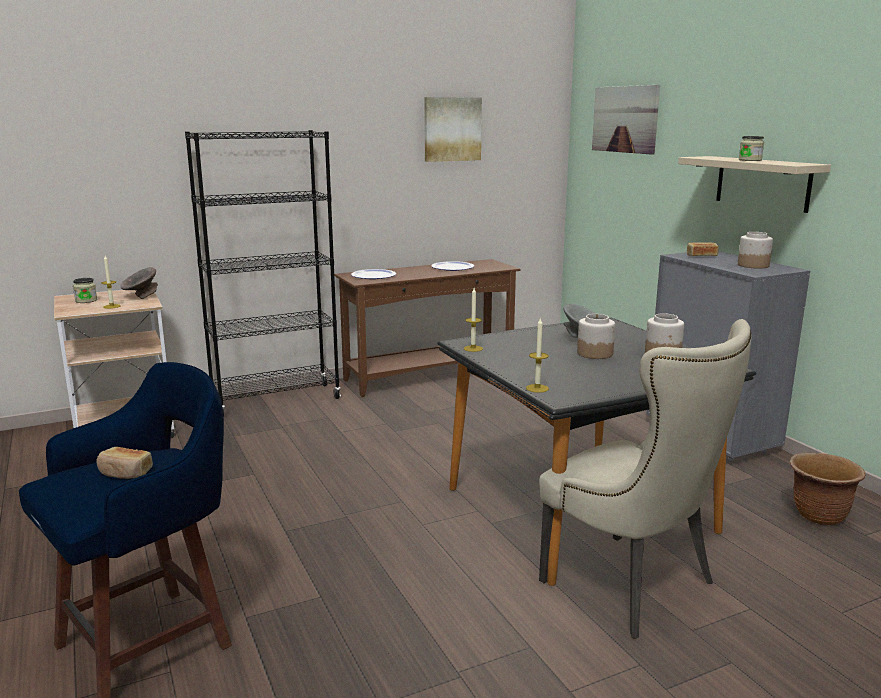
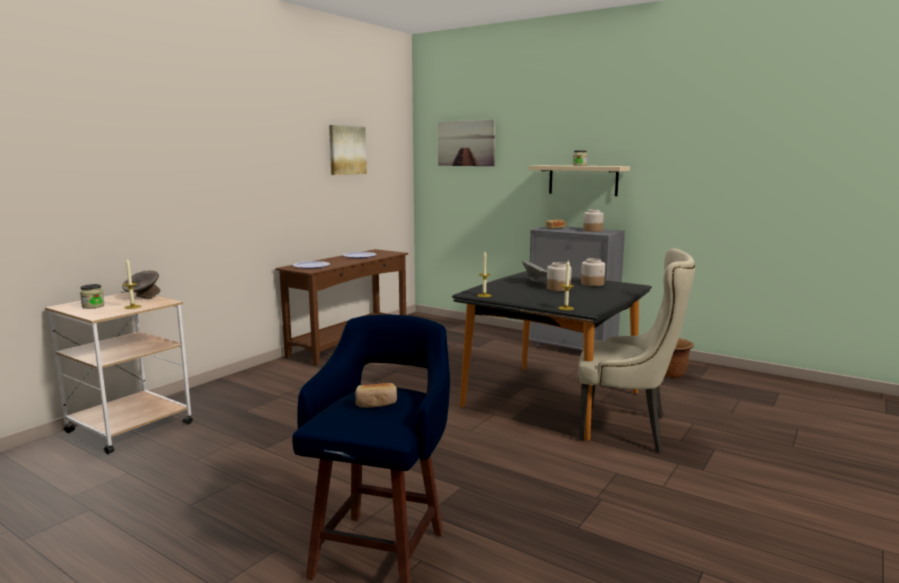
camera: 30 degrees left, 5 degrees down
(276, 400) = (247, 381): black bookcase -> none

